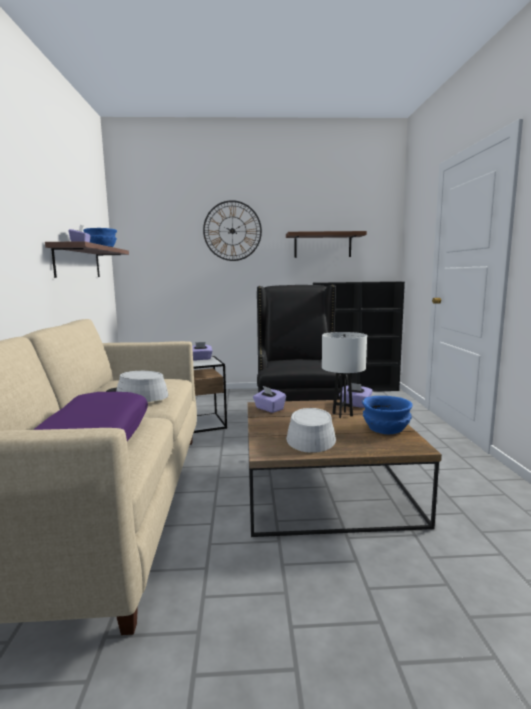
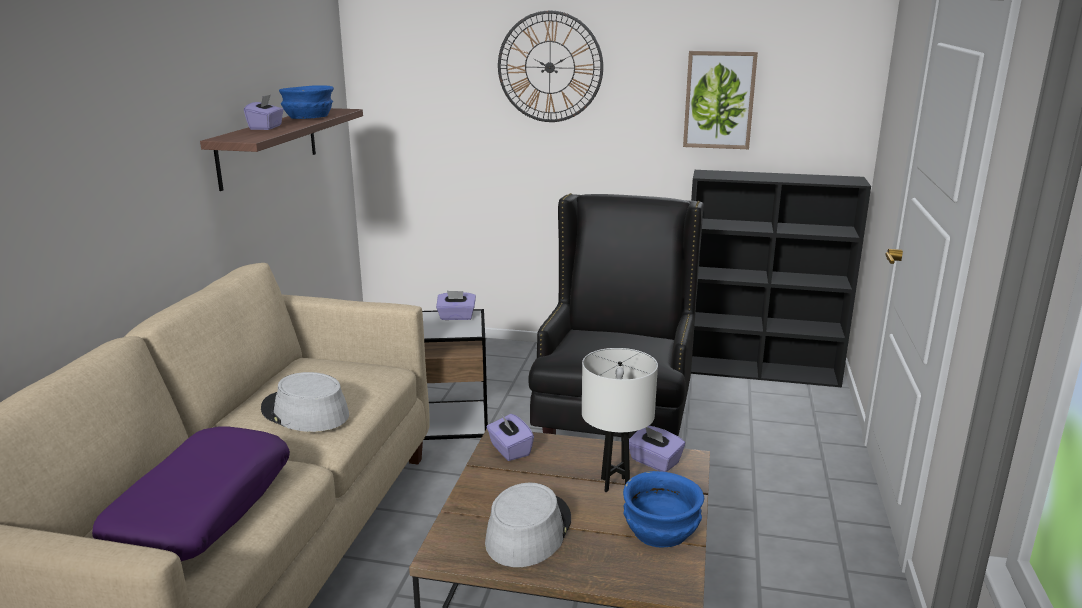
camera: 15 degrees right, 10 degrees up
(322, 245) = (719, 100): shelf -> picture

